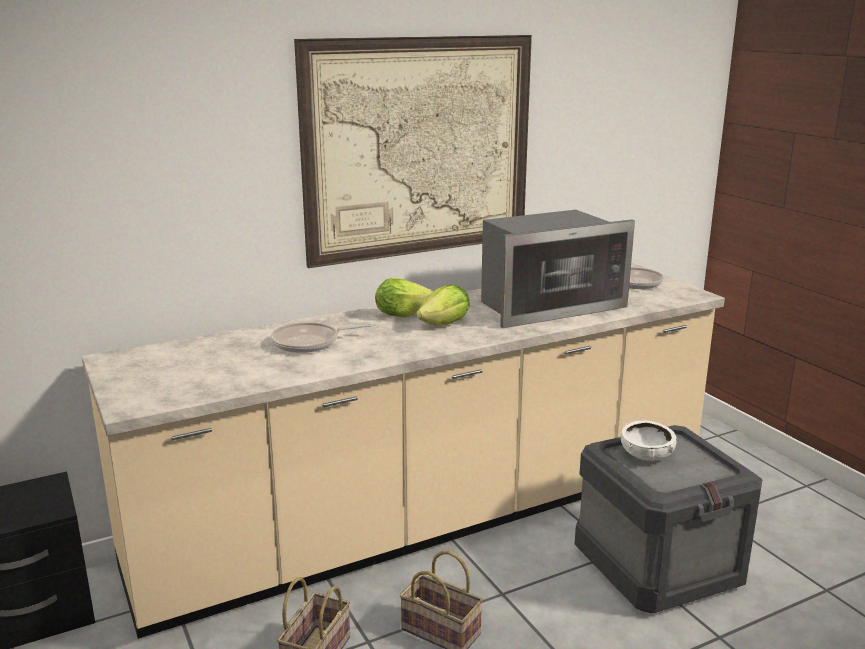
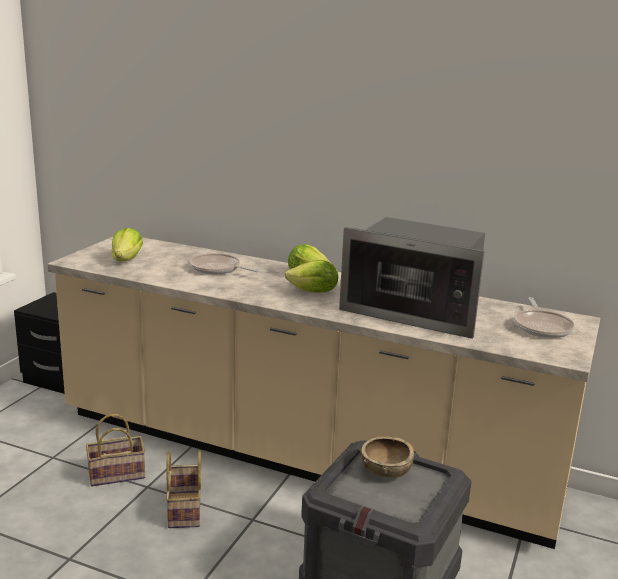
camera: 50 degrees right, 0 degrees up
(190, 376) = (126, 260): none -> lettuce
(419, 148) = (364, 144): picture -> none
(646, 455) = (386, 470): white bowl -> brown bowl

